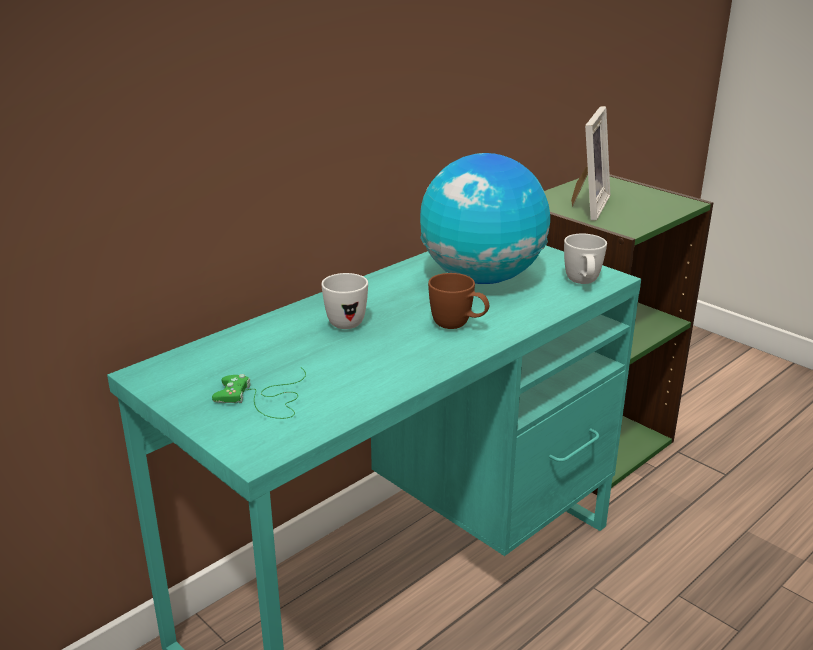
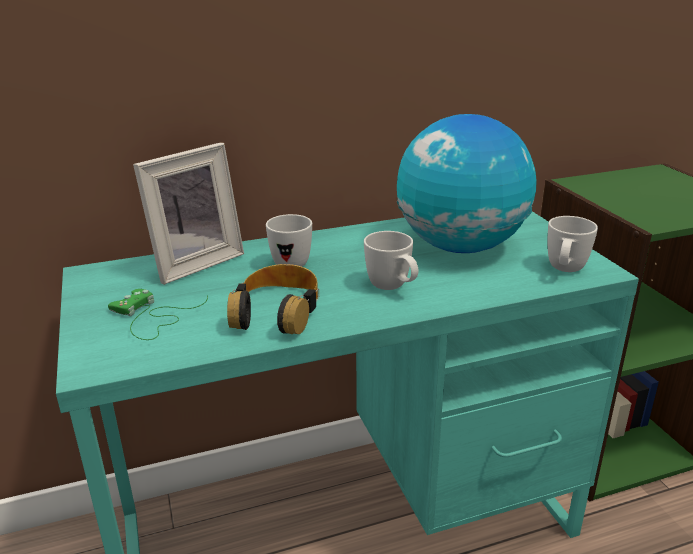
camera: 25 degrees right, 0 degrees up
(376, 367) = (277, 311): none -> headphones
(458, 326) = (393, 288): brown mug -> white mug
(586, 206) = (621, 194): picture frame -> picture frame (194, 263)

